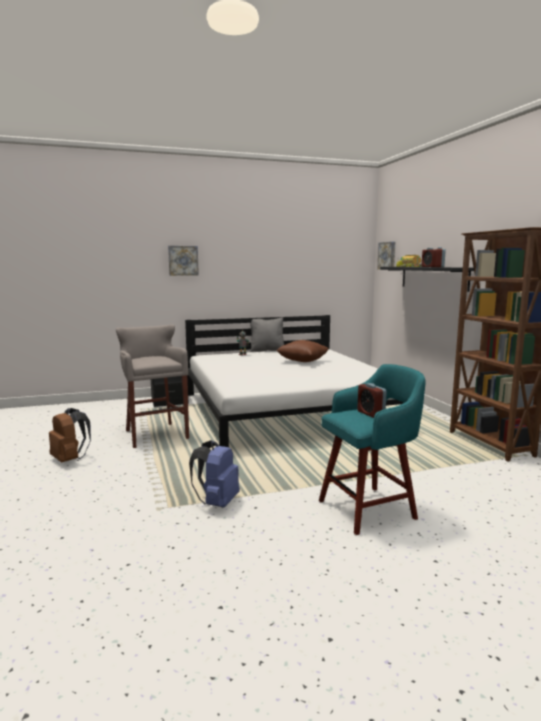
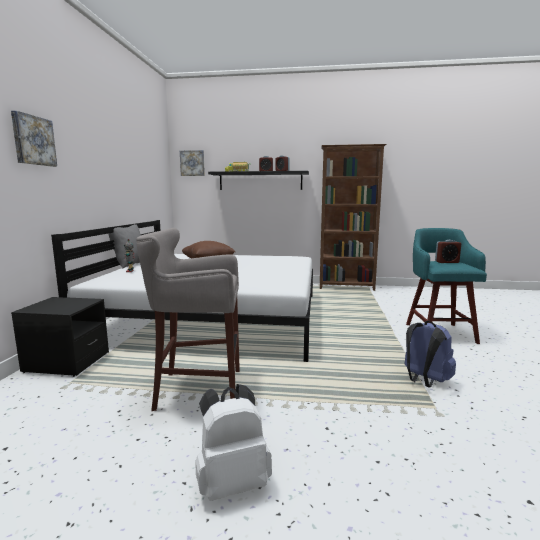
camera: 65 degrees left, 0 degrees up
(70, 459) = (232, 482): brown backpack -> white backpack

